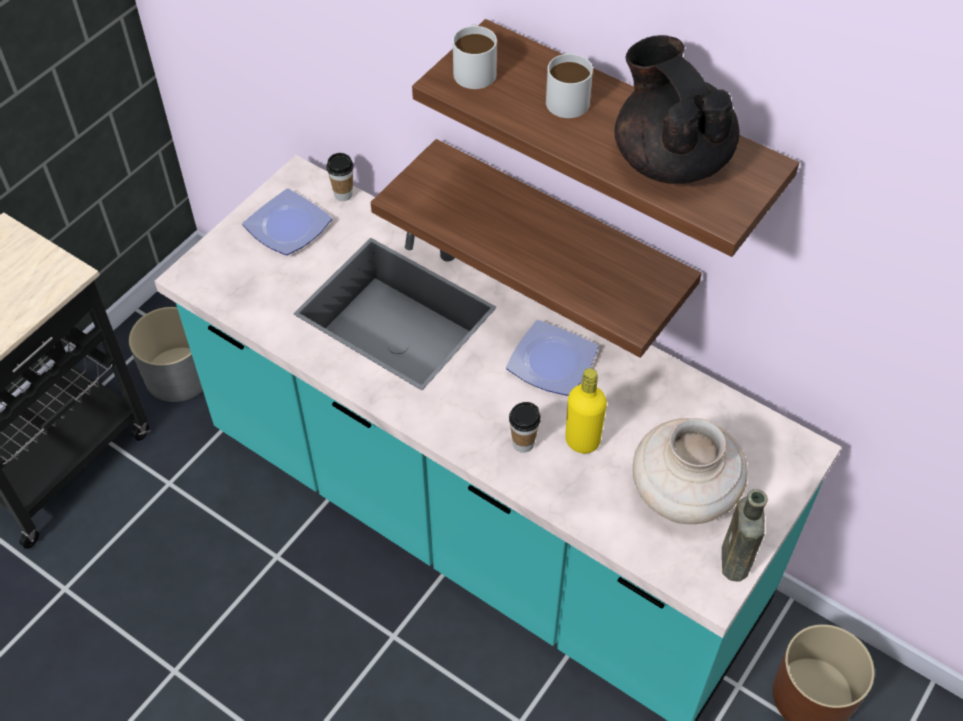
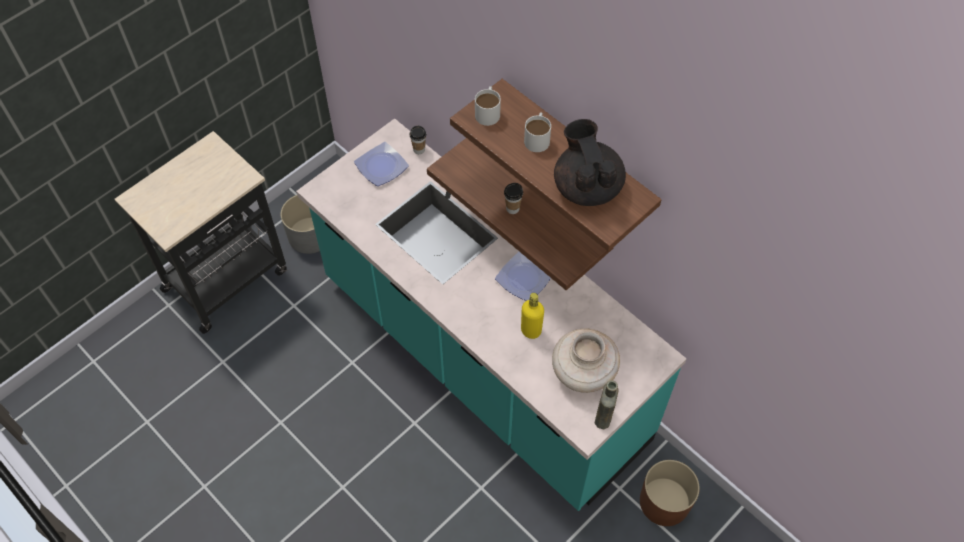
camera: 10 degrees right, 5 degrees up
(523, 443) = (495, 326): cup -> cup (512, 208)

